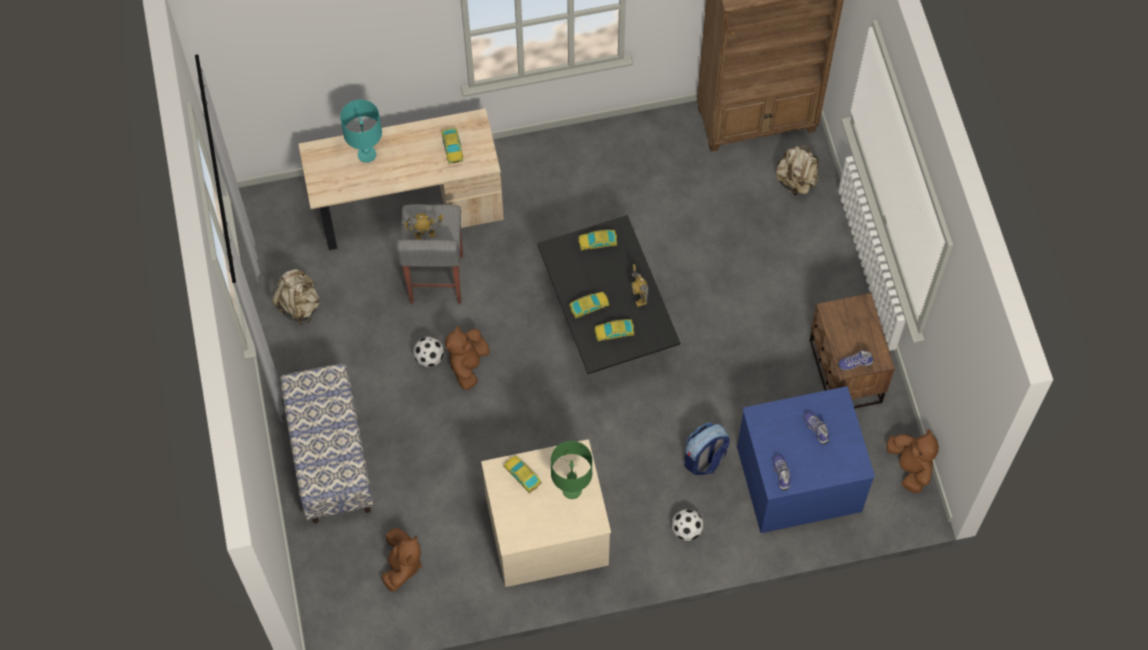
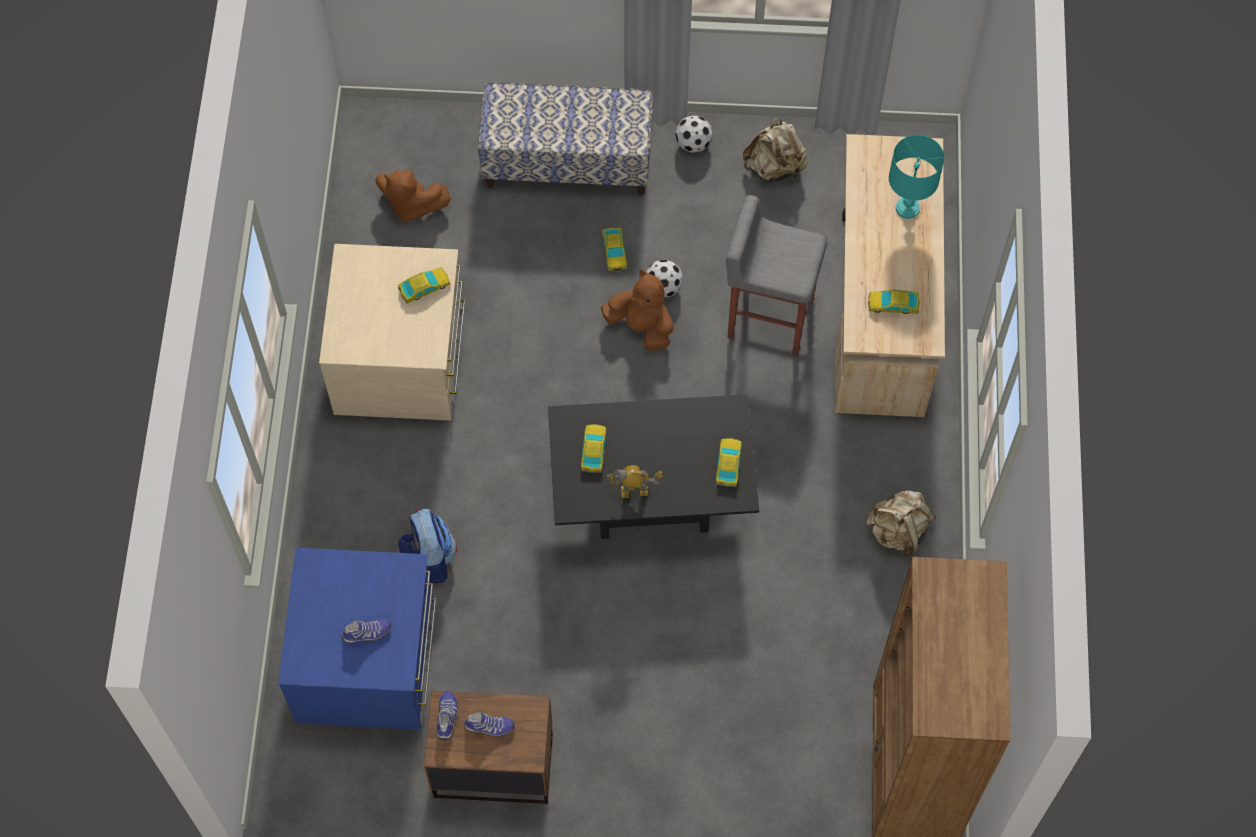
camera: 105 degrees right, 0 degrees up
(424, 235) = (774, 248): toy robot -> none
(571, 489) = (387, 334): green table lamp -> none
(589, 306) = (638, 431): toy car -> toy car (614, 251)
(687, 529) = (346, 512): football -> football (693, 144)
(782, 473) = (322, 574): shoe -> shoe (489, 727)
(796, 181) = (799, 794): beige backpack -> beige backpack (898, 532)
(910, 467) = (333, 803): brown plush toy -> none

